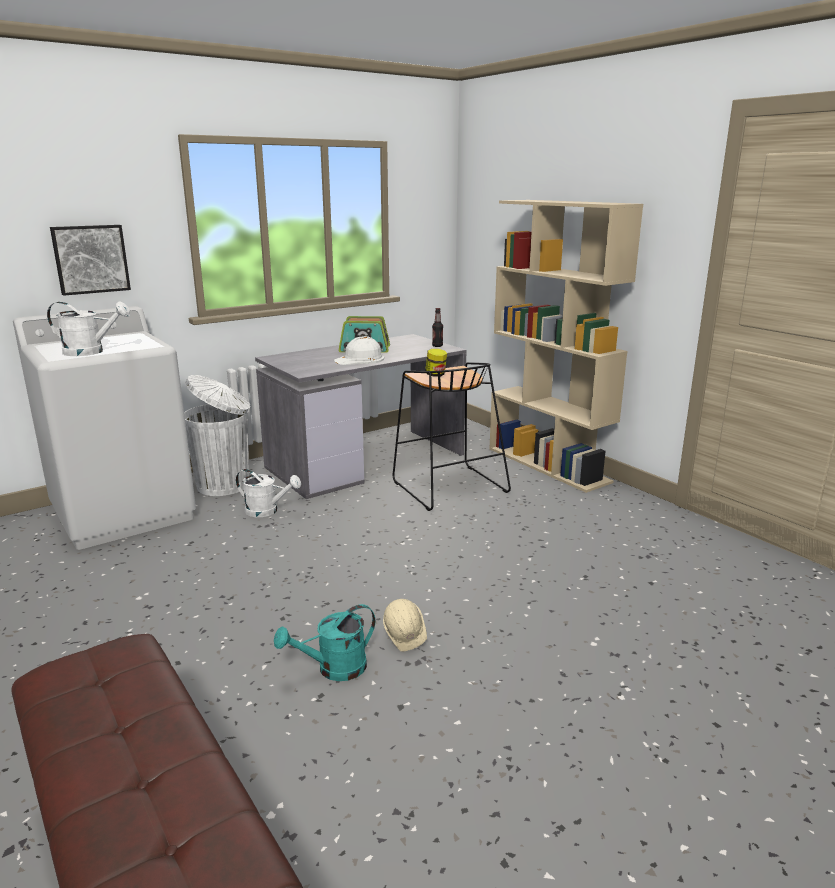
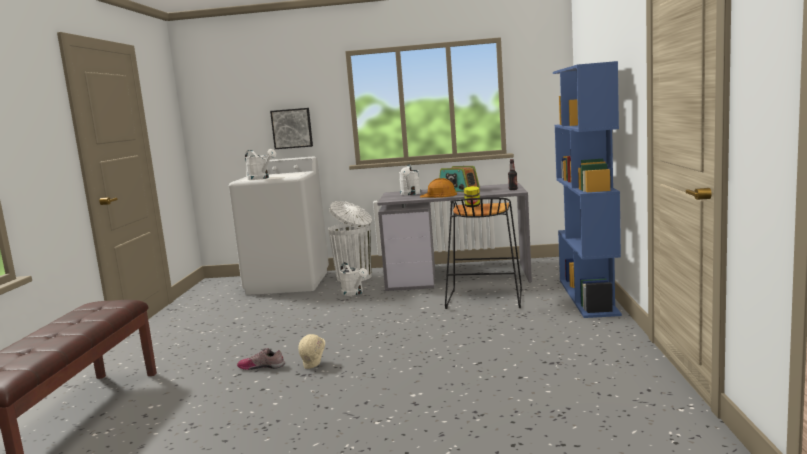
camera: 40 degrees right, 10 degrees down
(309, 359) = (410, 194): none -> white watering can
(334, 669) = (262, 366): turquoise watering can -> shoe
(360, 359) = (438, 195): white hard hat -> orange hard hat
(548, 465) = (588, 297): beige bookcase -> blue bookcase

